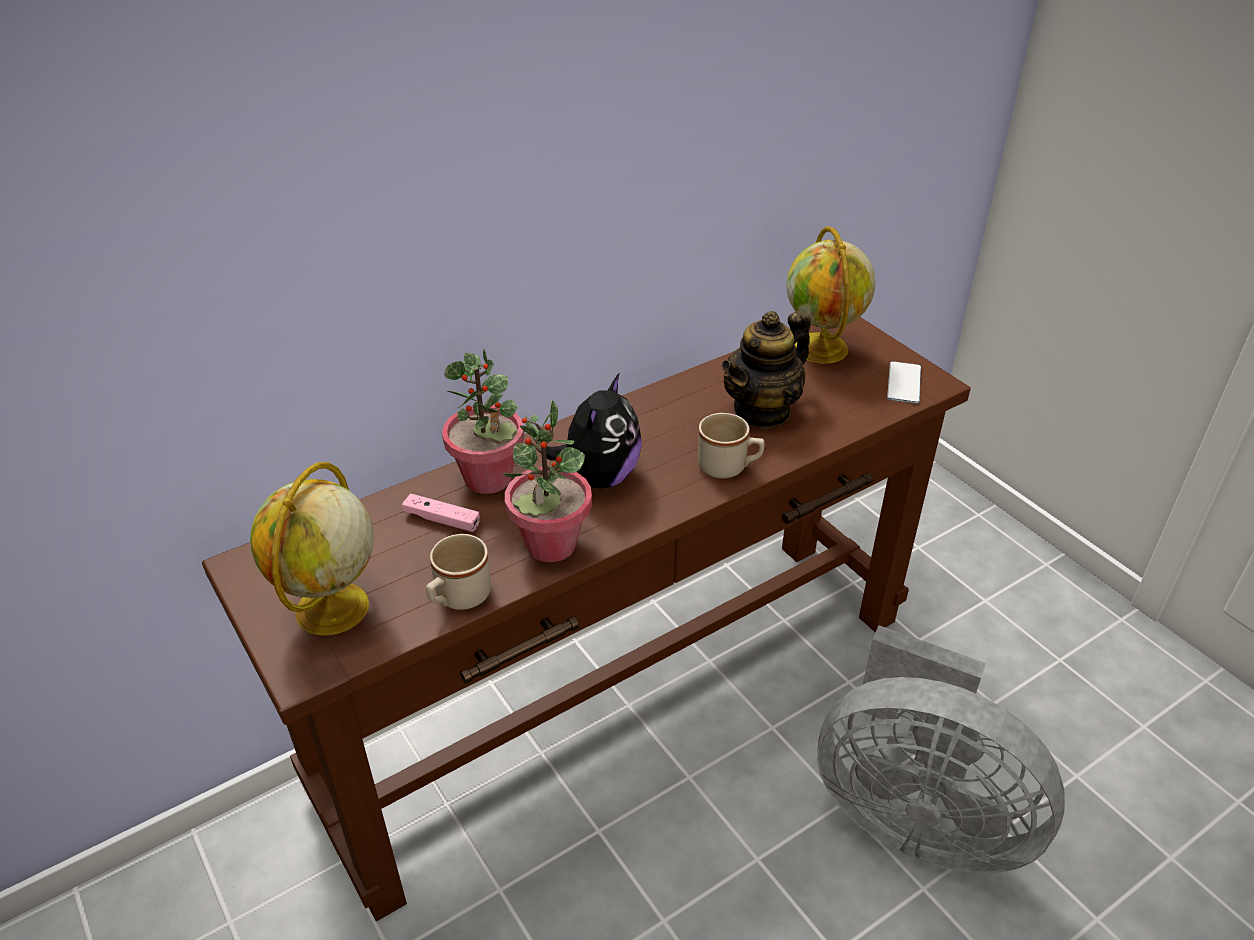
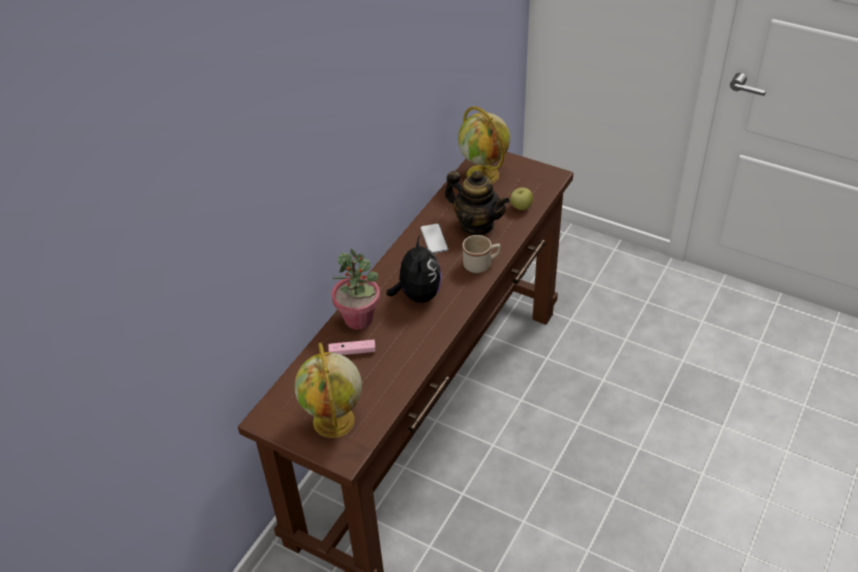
camera: 25 degrees left, 5 degrees up
(458, 598) = (395, 389): beige mug -> none
(550, 545) = (420, 342): potted plant -> none
(762, 410) = (476, 224): teapot -> teapot turned 75 degrees counterclockwise
(850, 409) = (521, 207): none -> apple
(904, 383) = (539, 181): phone -> phone (434, 239)
(914, 815) = (616, 414): grey fan -> none

